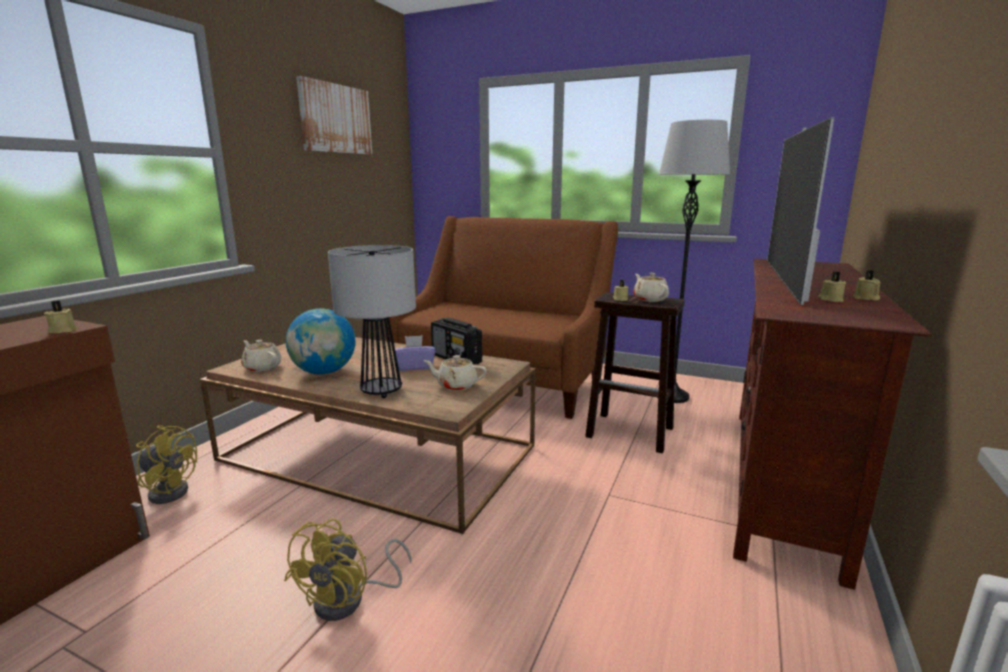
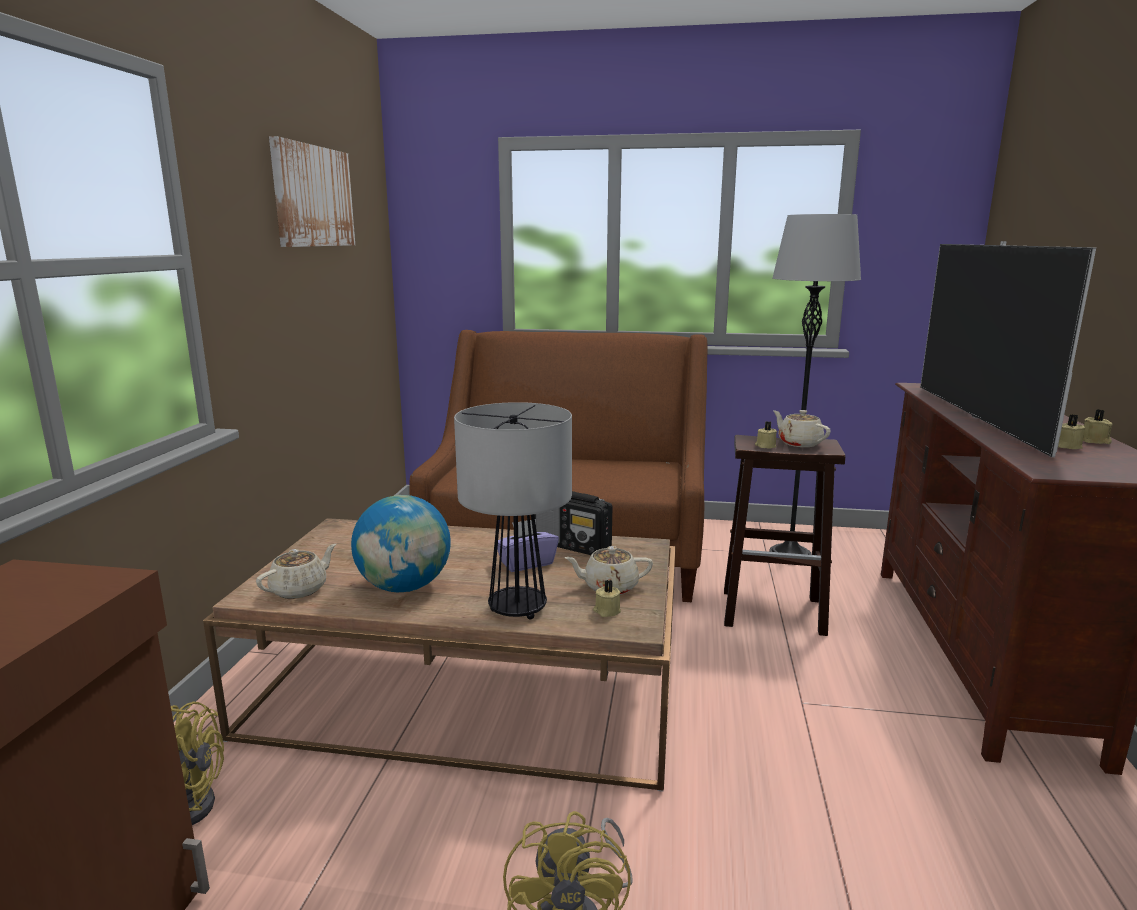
camera: 15 degrees left, 0 degrees up
(62, 330) = (97, 589): beige candle -> beige candle (606, 611)
(262, 367) = (300, 589): beige teapot -> beige teapot turned 105 degrees clockwise

